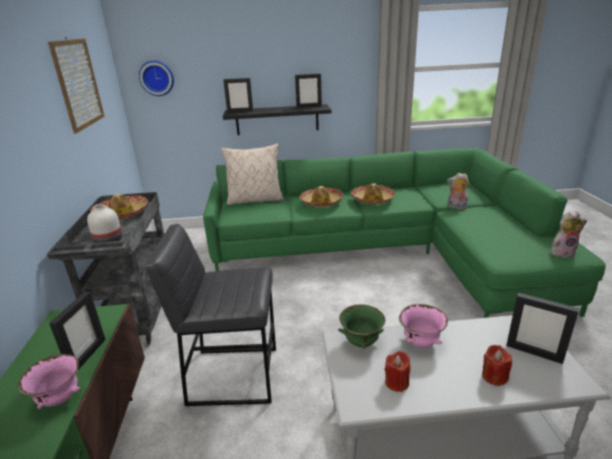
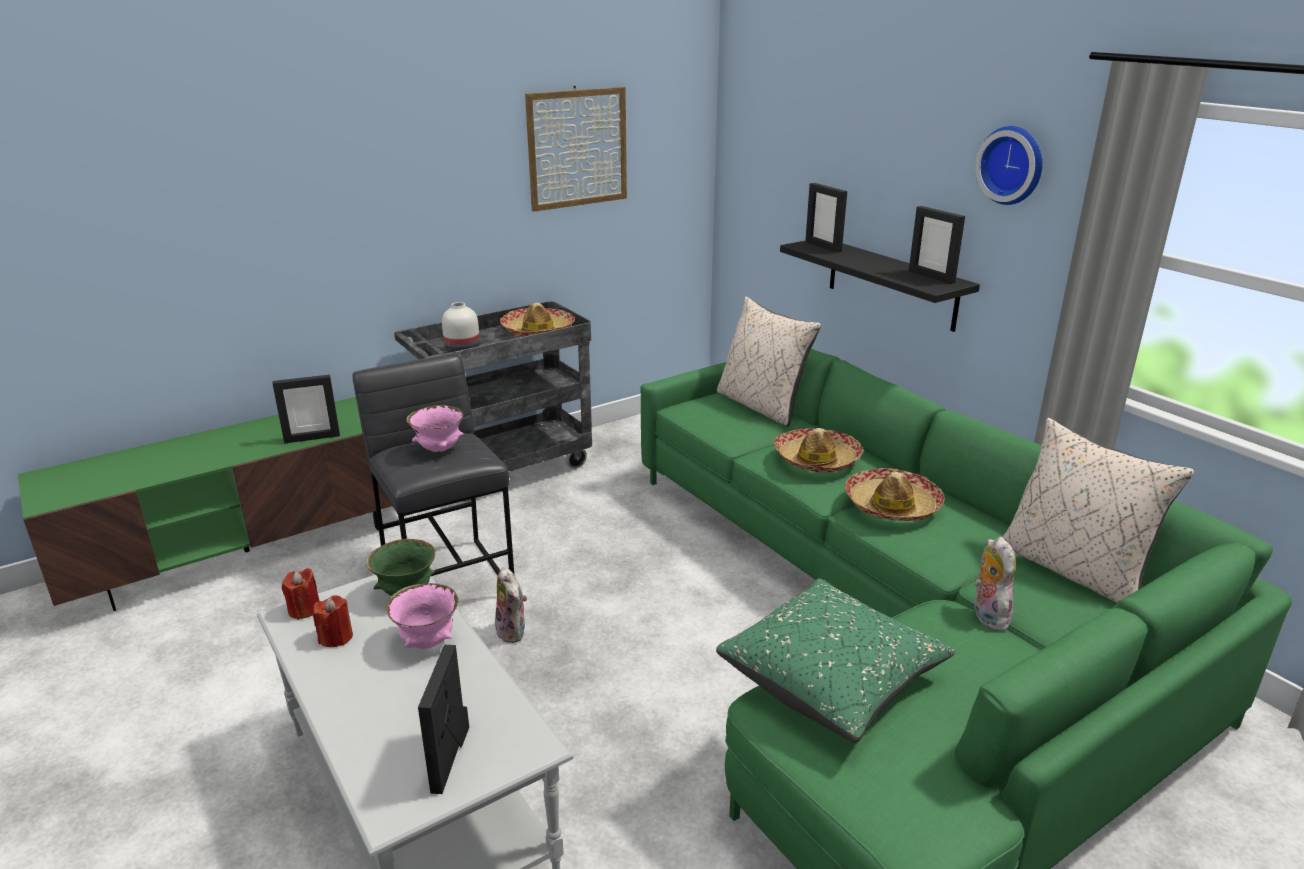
camera: 60 degrees right, 0 degrees up
(59, 399) = (250, 451): pink bowl -> pink bowl (439, 449)
(157, 78) = (753, 157): wall clock -> wall clock (1012, 165)
(439, 186) = (1073, 570): none -> beige pillow
(487, 242) = (831, 678): none -> green pillow
(494, 376) = (374, 720): red candle -> red candle (304, 609)
(562, 252) = (888, 801): plush toy -> plush toy (513, 632)

